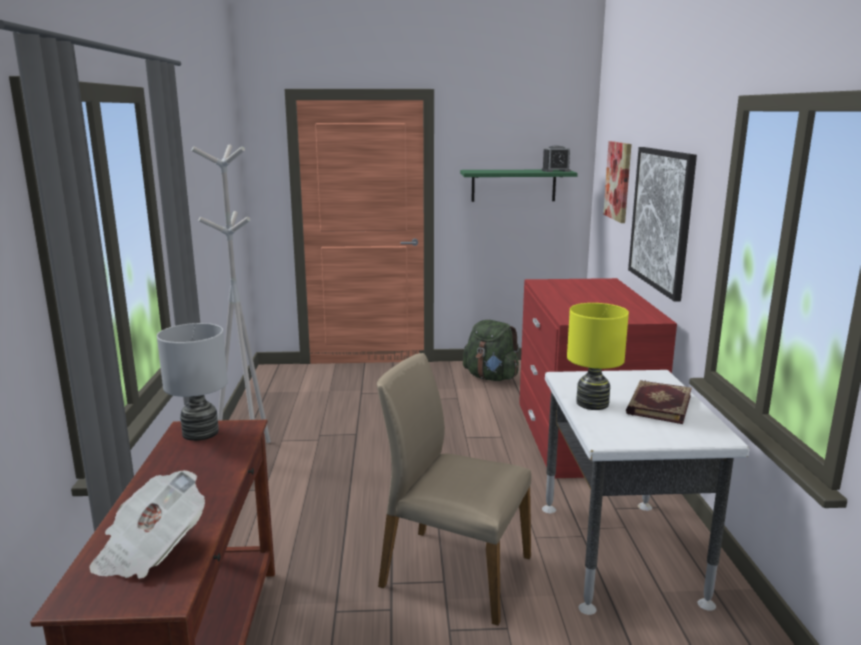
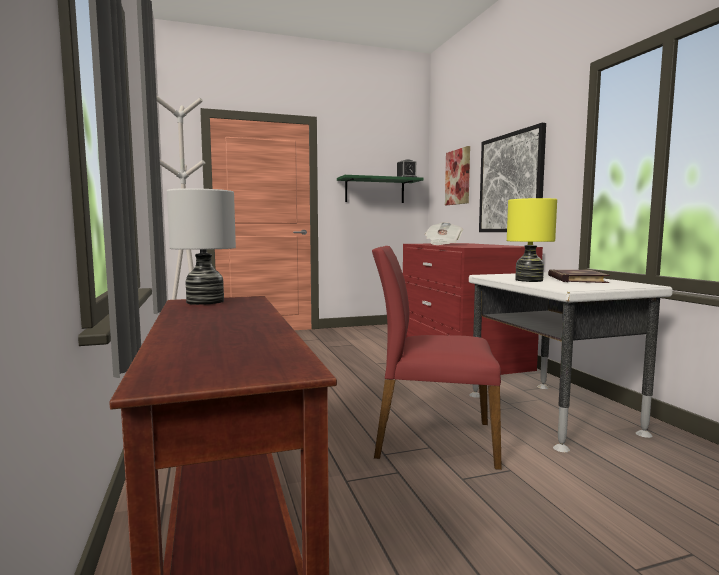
camera: 15 degrees left, 10 degrees down
(150, 550) = (230, 348): newspaper -> newspaper (442, 244)
(454, 571) = (433, 440): beige chair -> red chair
(491, 377) = (369, 333): green backpack -> none

